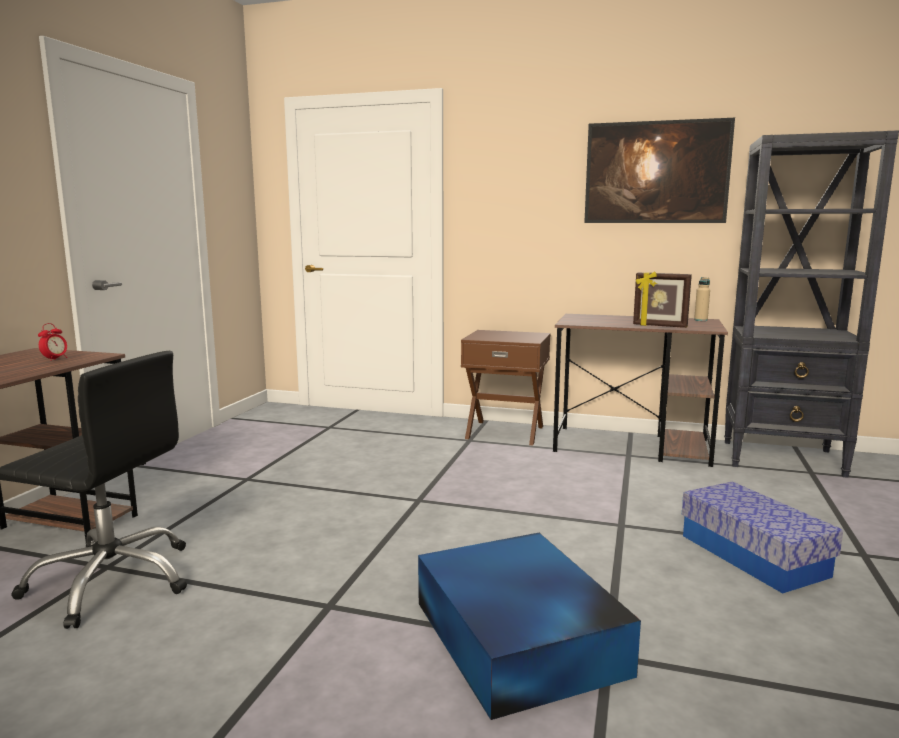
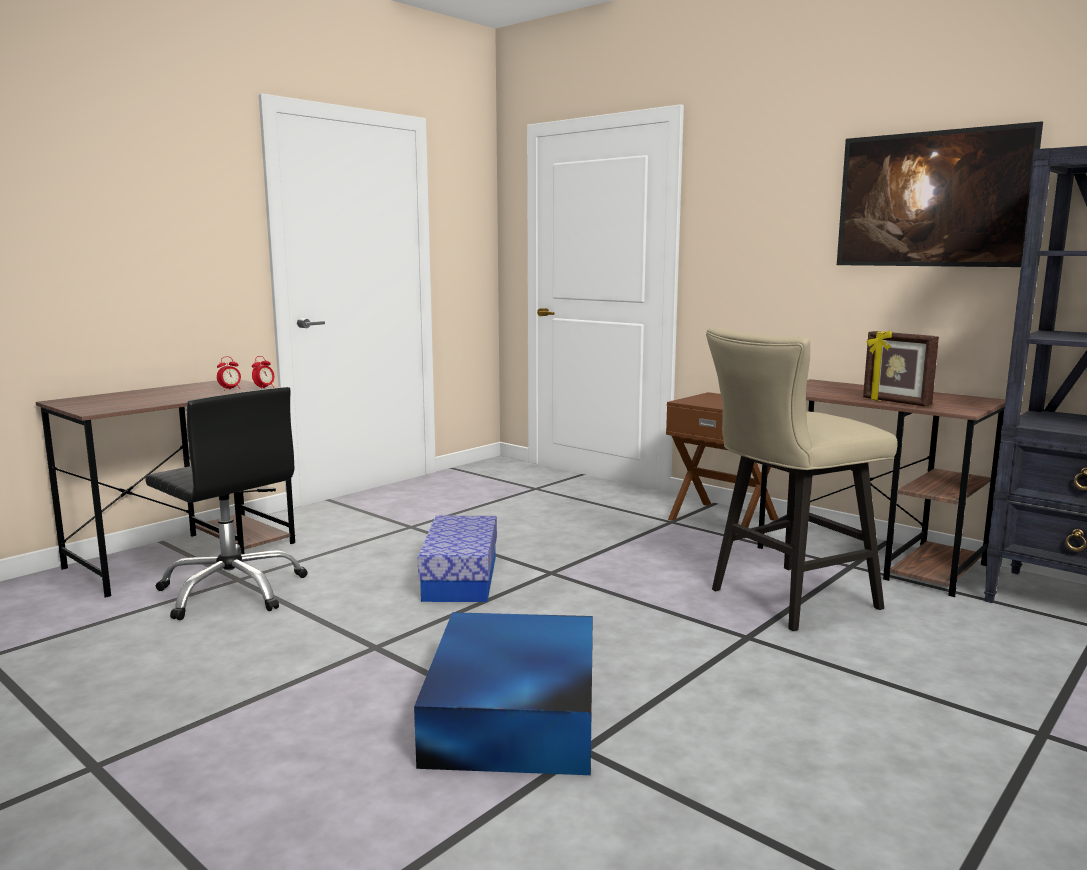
camera: 25 degrees right, 0 degrees up
(95, 355) = (264, 388): none -> alarm clock
(614, 490) = (784, 600): none -> beige stool
(700, 320) = (977, 399): beige bottle -> none
(753, 555) = (877, 701): storage box -> storage box (460, 578)

